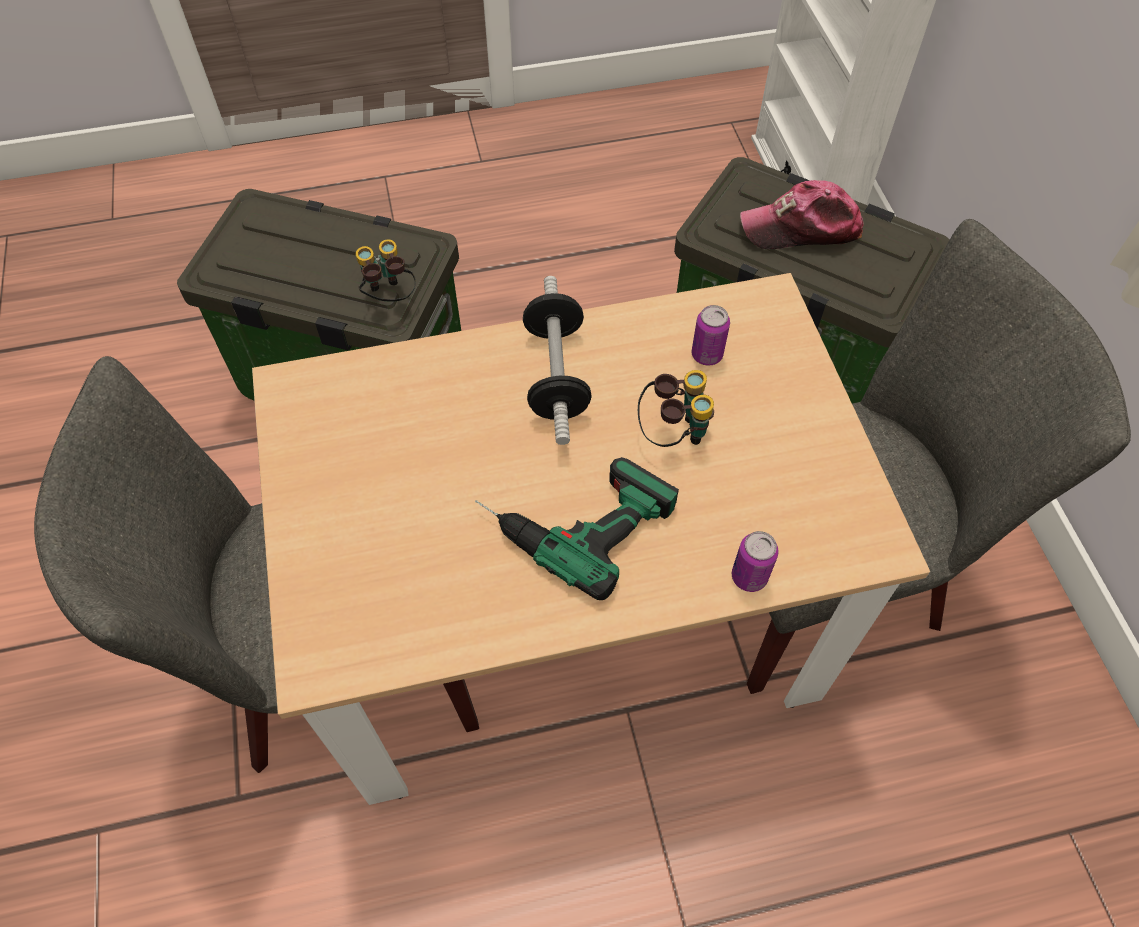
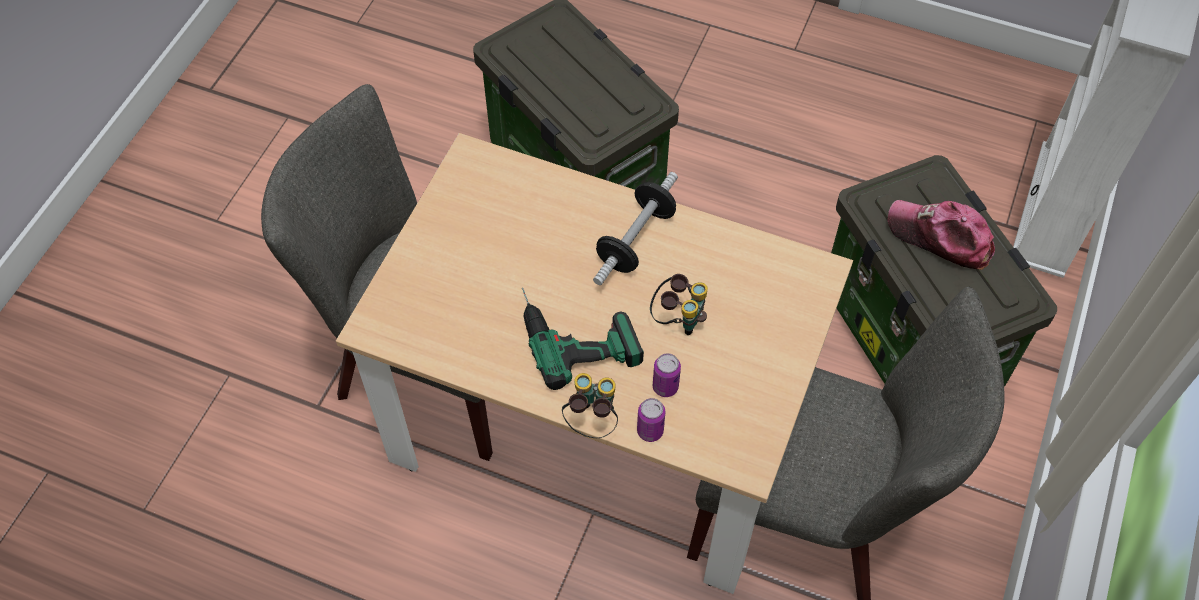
camera: 35 degrees right, 0 degrees up
(389, 297) = (600, 128): binoculars -> binoculars (591, 421)
(707, 355) = (744, 282): can -> can (665, 387)

